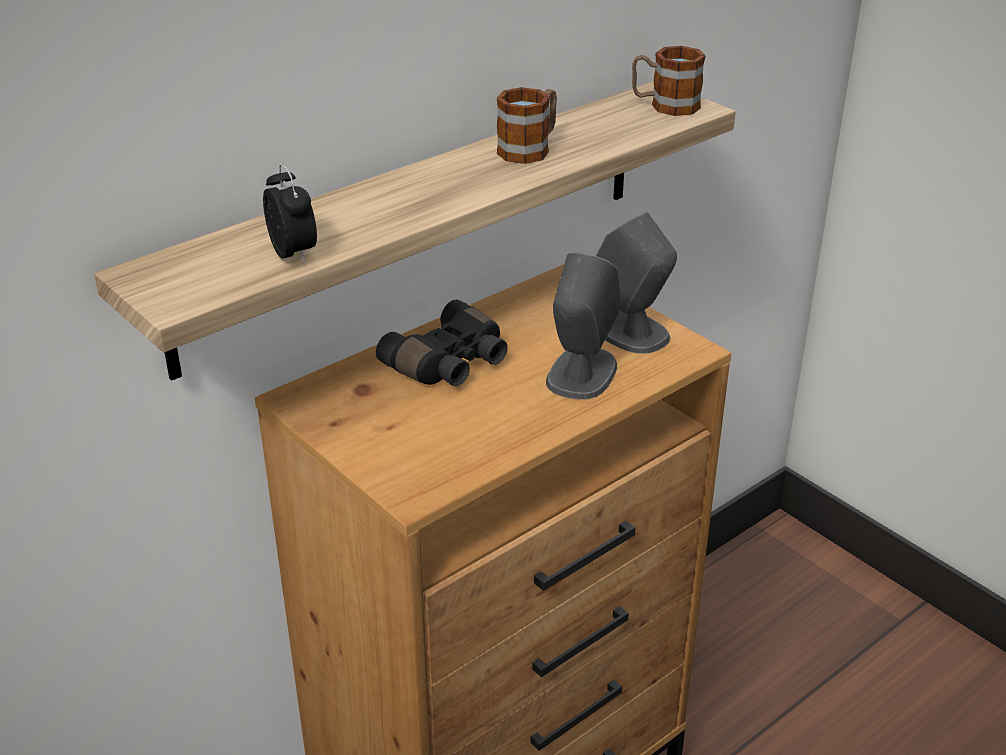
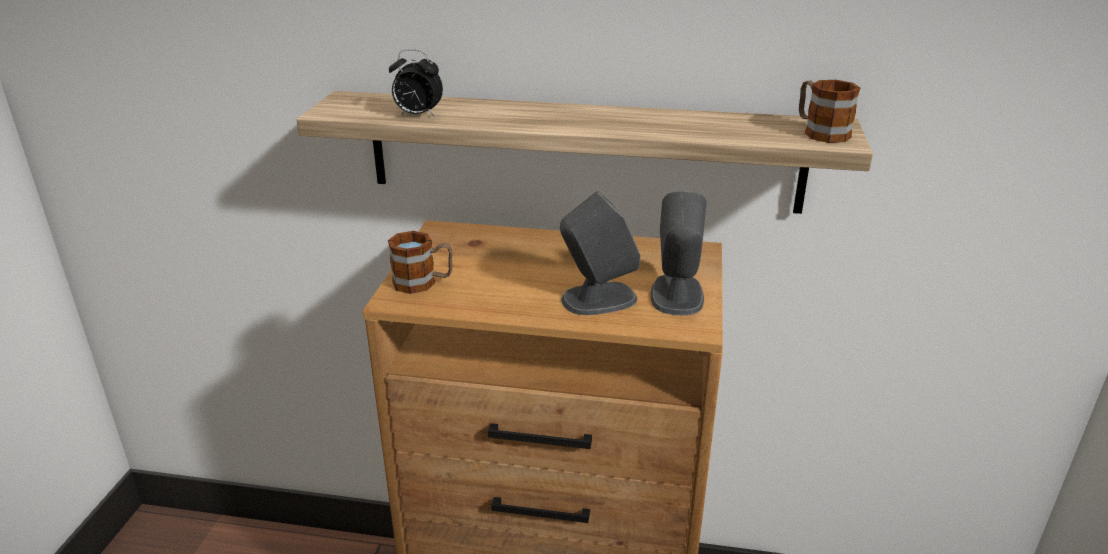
camera: 50 degrees right, 5 degrees down
(294, 254) = (417, 115): alarm clock -> alarm clock turned 75 degrees clockwise
(450, 364) = (539, 255): black binoculars -> none
(530, 148) = (662, 120): mug -> mug (423, 283)

